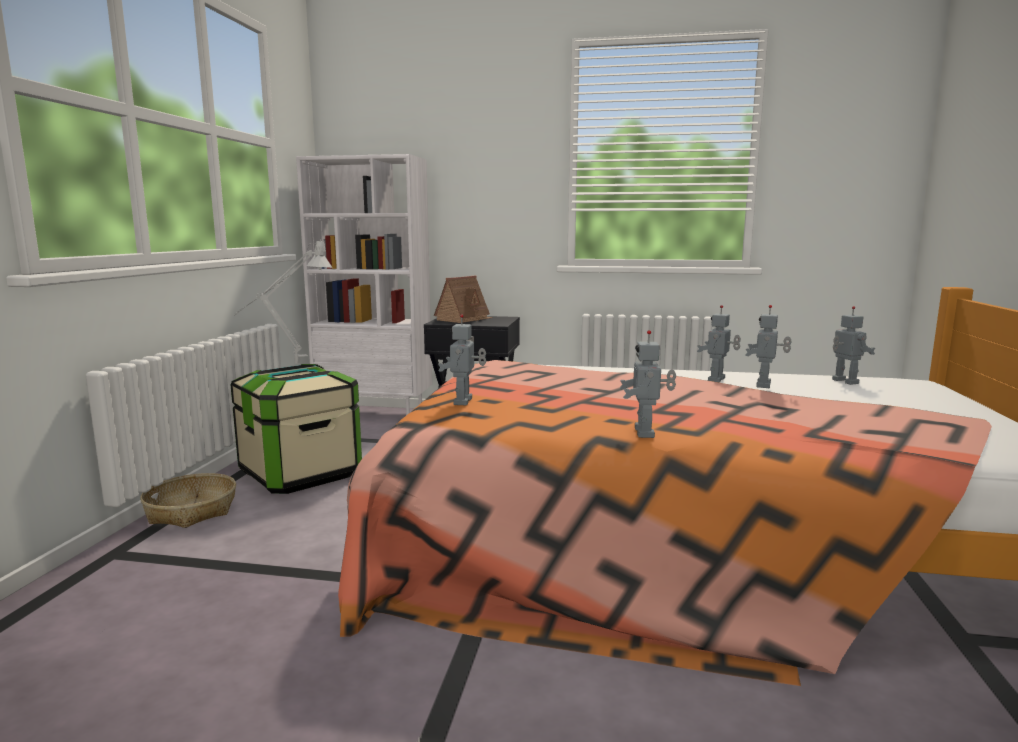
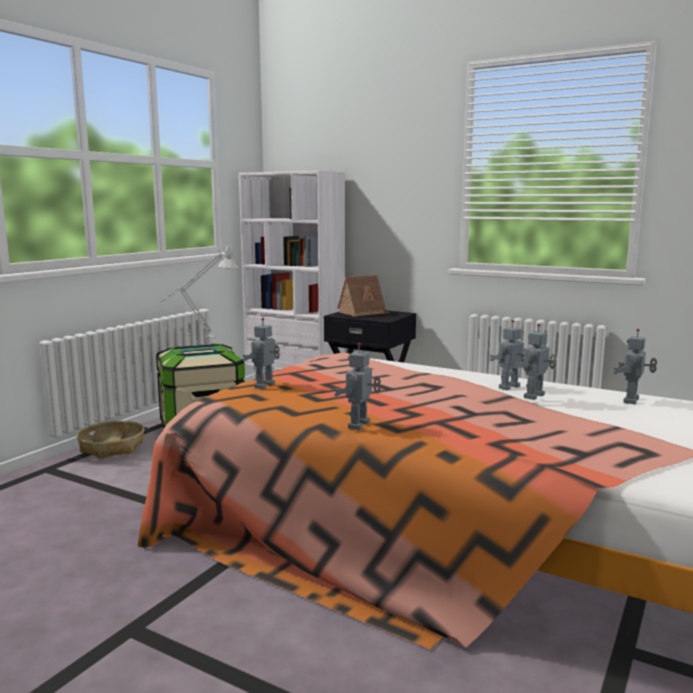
camera: 20 degrees right, 0 degrees up
(844, 381) = (632, 401): toy robot -> toy robot turned 150 degrees counterclockwise

